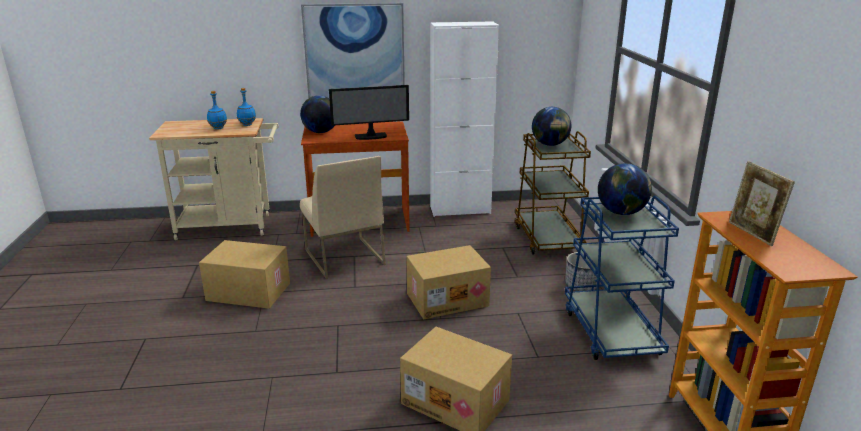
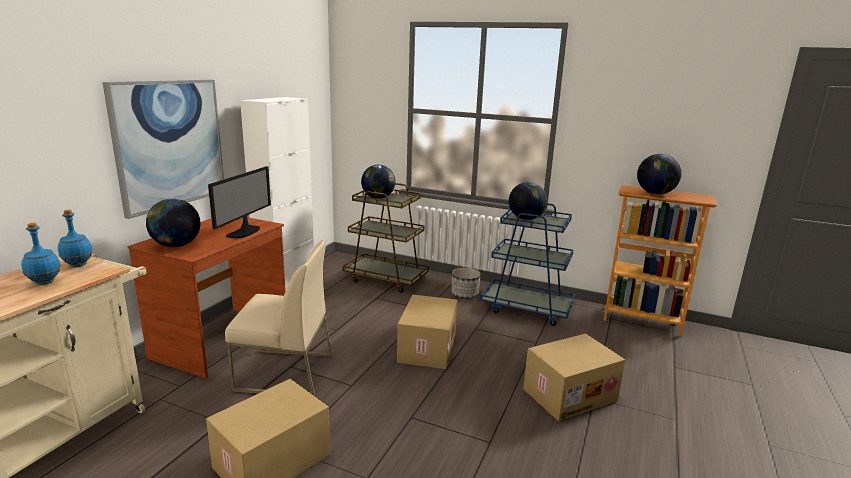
camera: 60 degrees left, 5 degrees down
(752, 234) = (655, 193): picture frame -> globe

